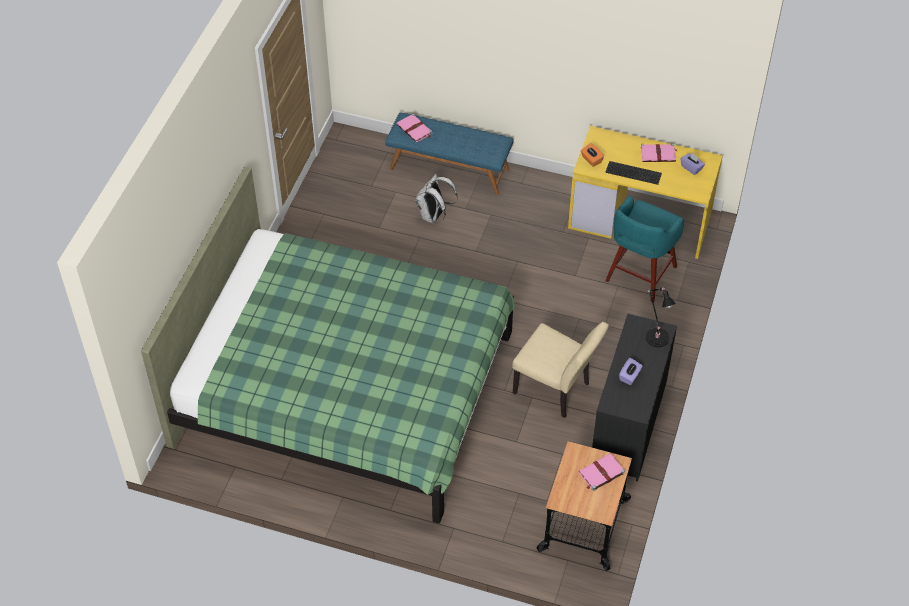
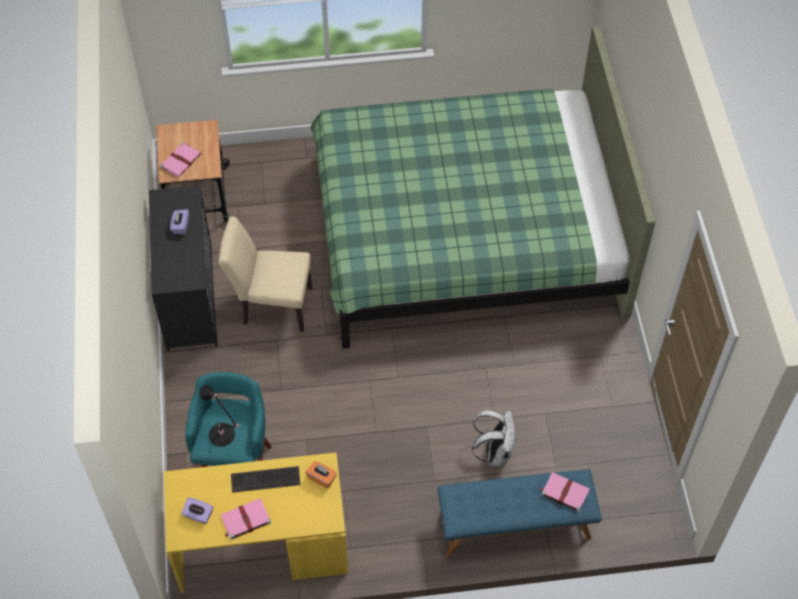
camera: 155 degrees right, 5 degrees up
(656, 336) = (168, 275): black table lamp -> black table lamp (223, 436)

